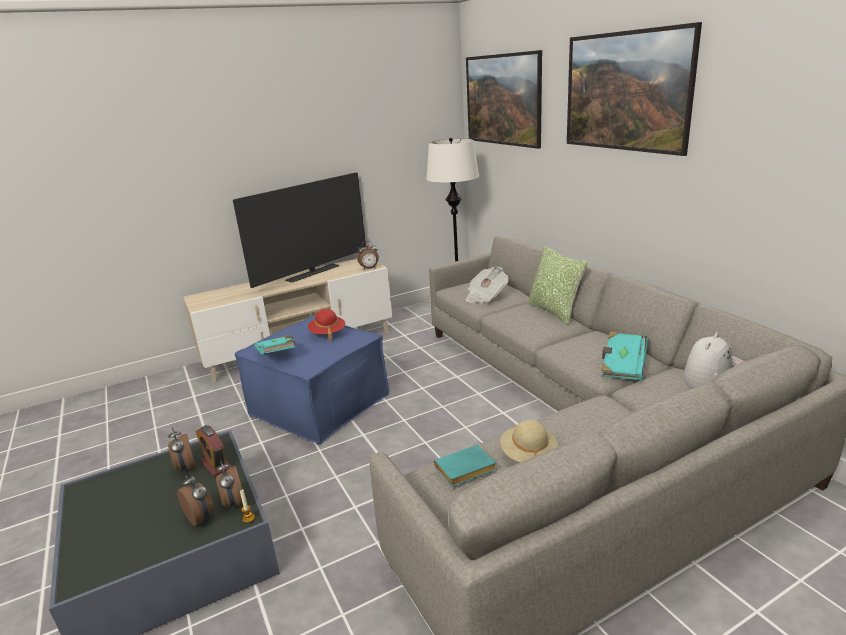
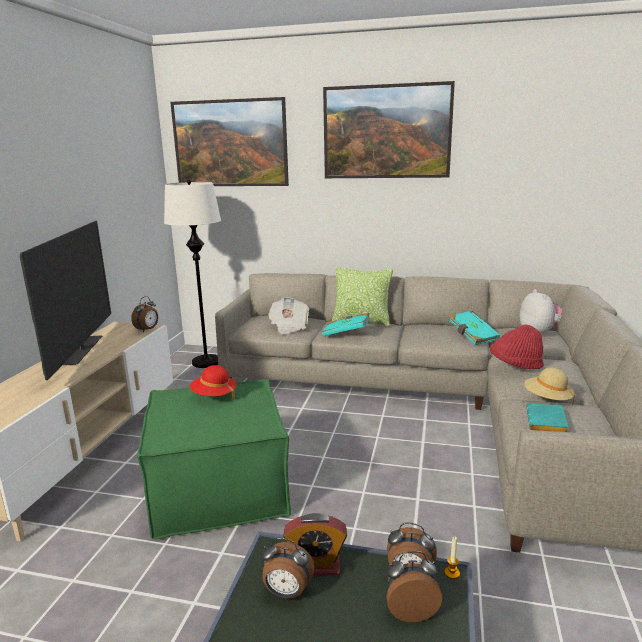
camera: 50 degrees left, 5 degrees down
(277, 354) = (205, 431): turquoise book -> turquoise book (346, 334)
(320, 404) = (219, 487): blue ottoman -> green ottoman
(580, 412) = (515, 365): none -> red hat

